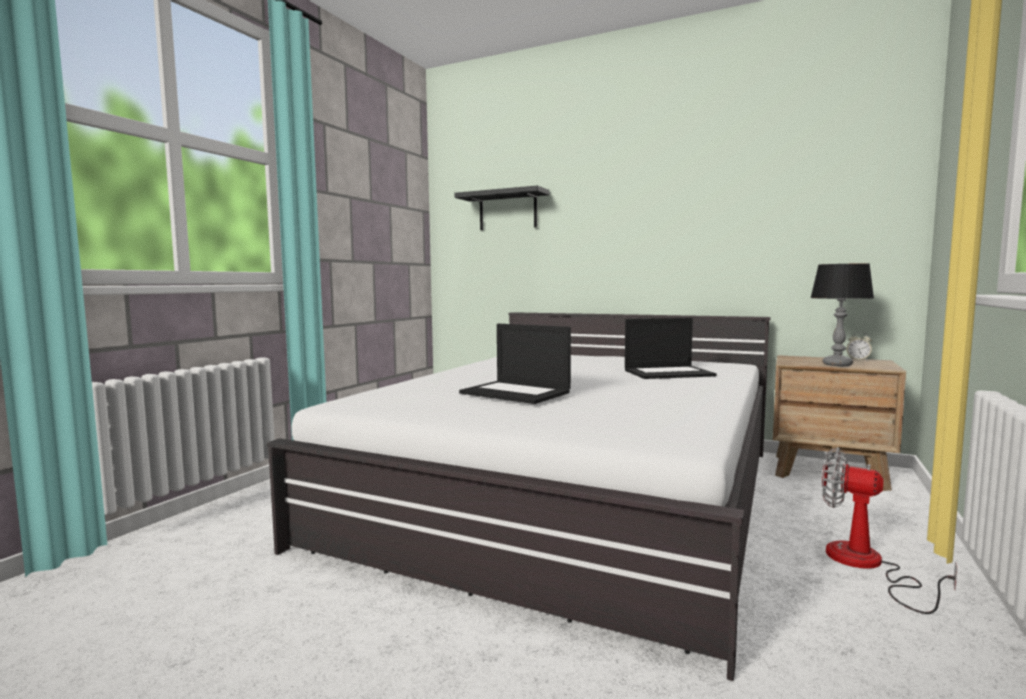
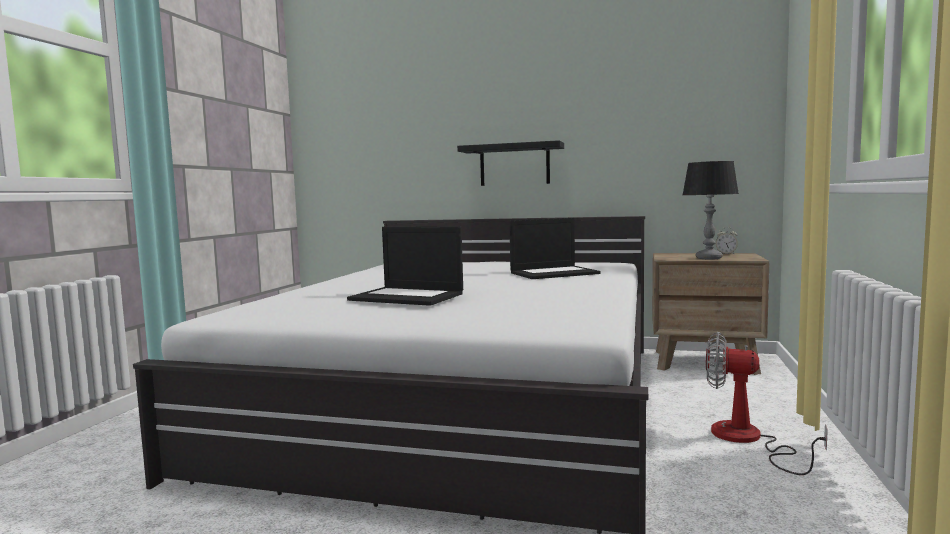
camera: 10 degrees left, 0 degrees up
(508, 211) = (378, 113): black shelf -> black shelf (514, 165)

